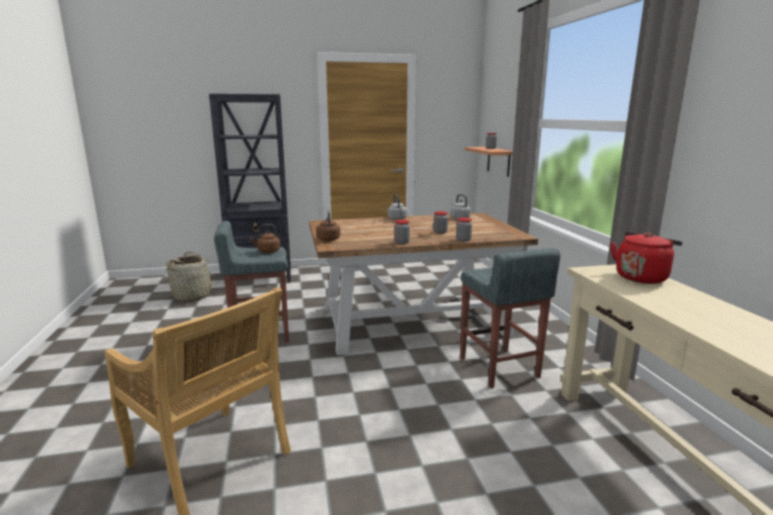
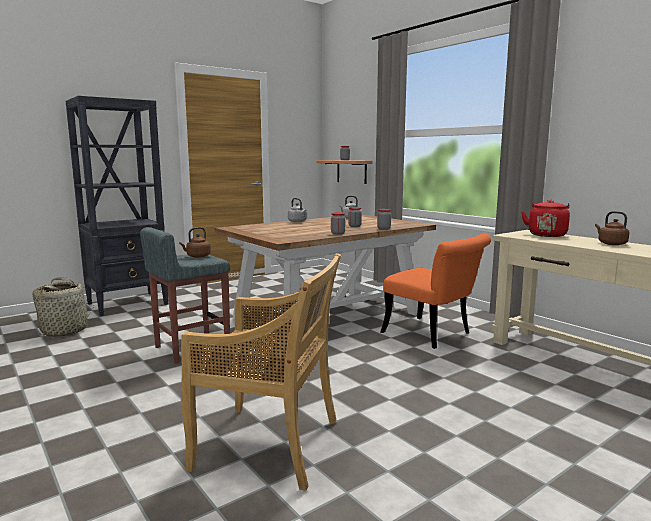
camera: 25 degrees left, 5 degrees down
(328, 239) = (267, 236): brown kettle -> brown kettle (610, 244)
(499, 368) = (433, 335): grey stool -> orange chair

